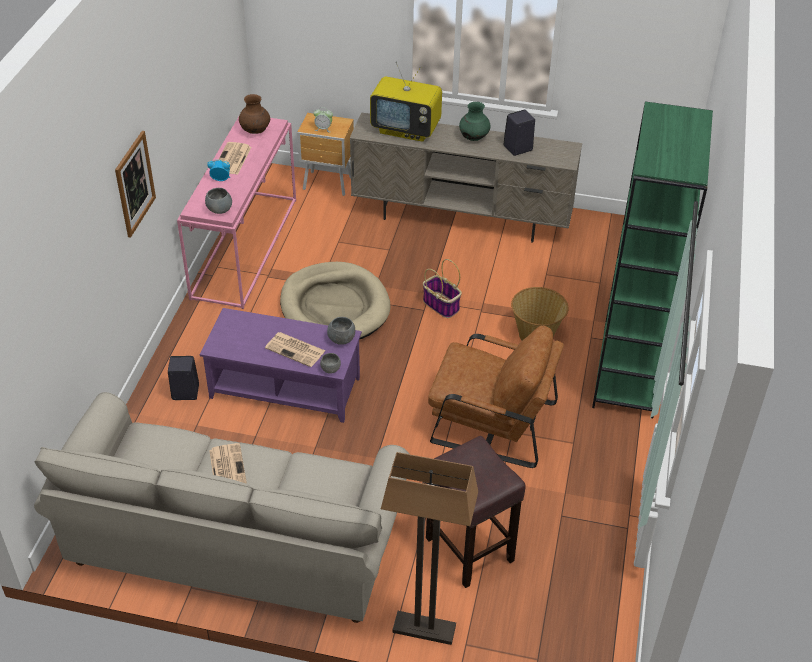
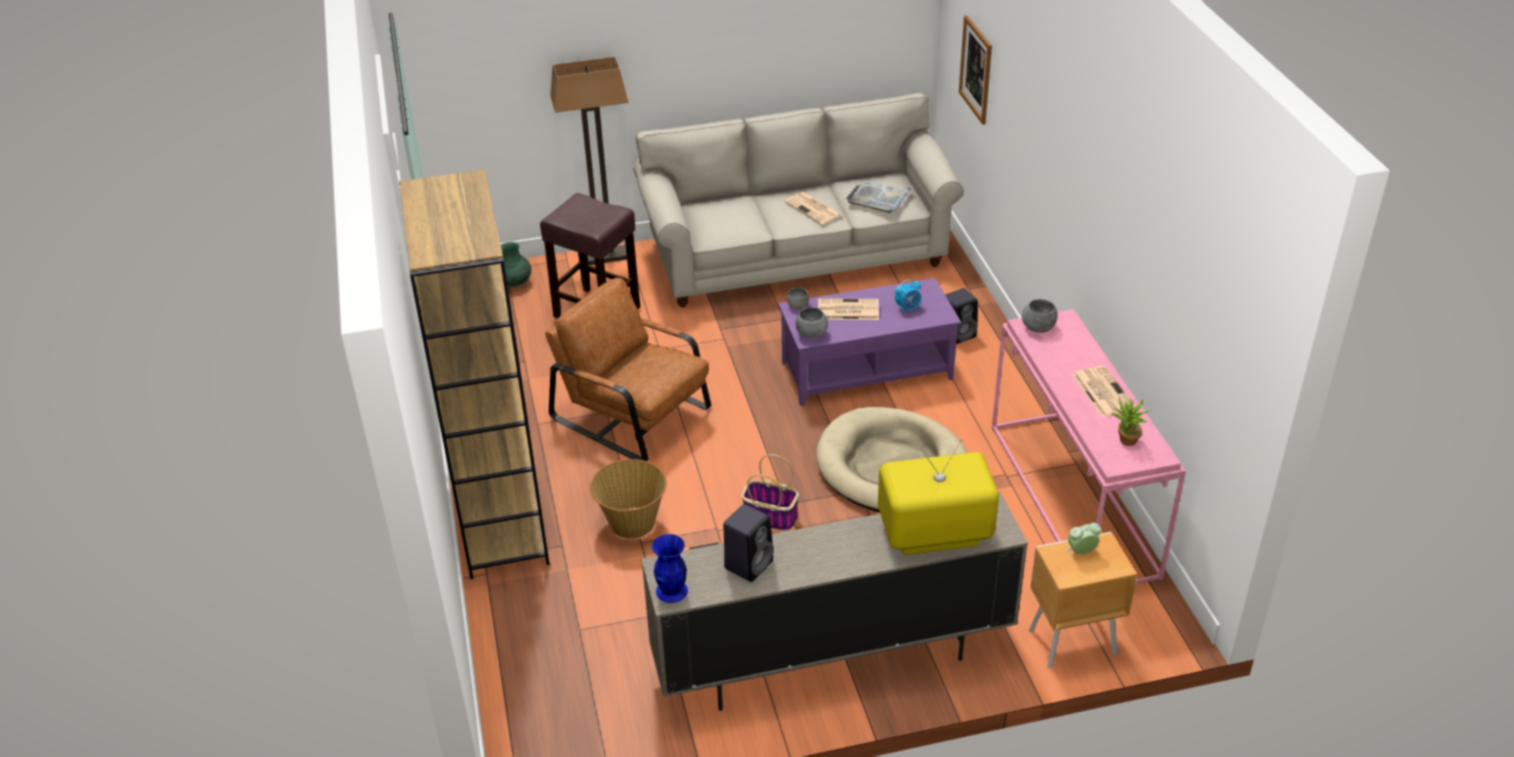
camera: 155 degrees right, 5 degrees down
(134, 184) = (1062, 174): picture -> picture (976, 69)
(160, 451) = (879, 199): none -> grey tray
(220, 179) = (1083, 362): alarm clock -> alarm clock (908, 308)
(255, 131) = (1125, 442): brown vase -> potted plant
(474, 138) = (826, 559): green vase -> green vase (515, 283)
(491, 421) = (634, 413): brown armchair -> brown armchair turned 45 degrees clockwise
(568, 150) = (671, 591): none -> blue vase
(628, 372) = (500, 519): green bookcase -> brown bookcase

